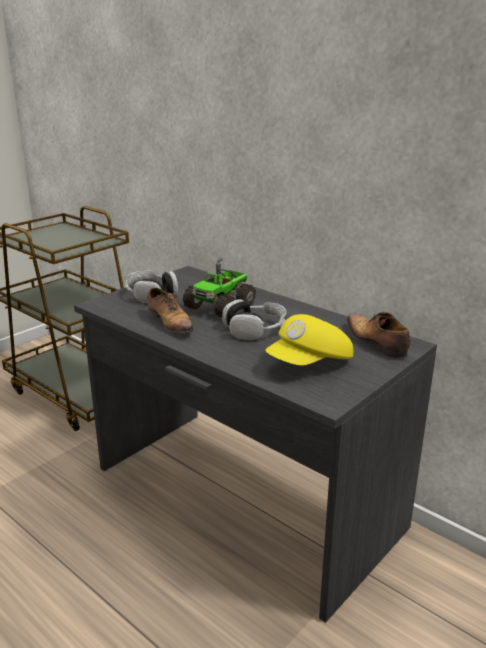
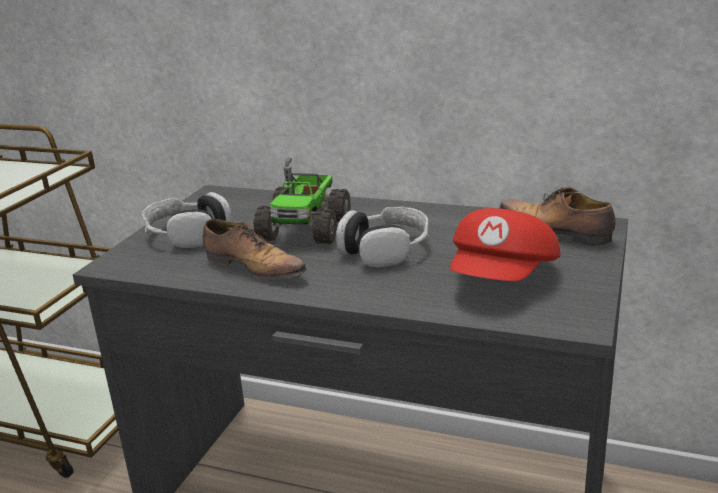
camera: 20 degrees left, 0 degrees up
(310, 363) = (503, 278): yellow cap -> red cap

